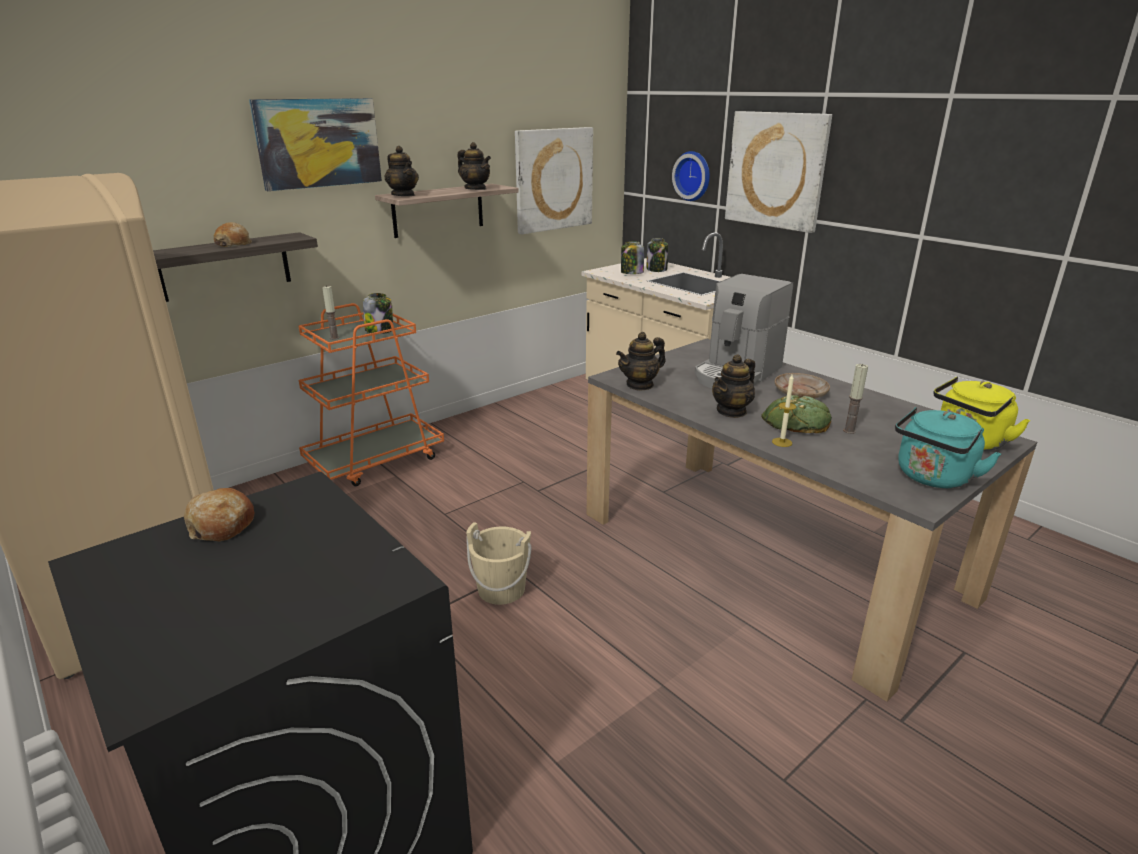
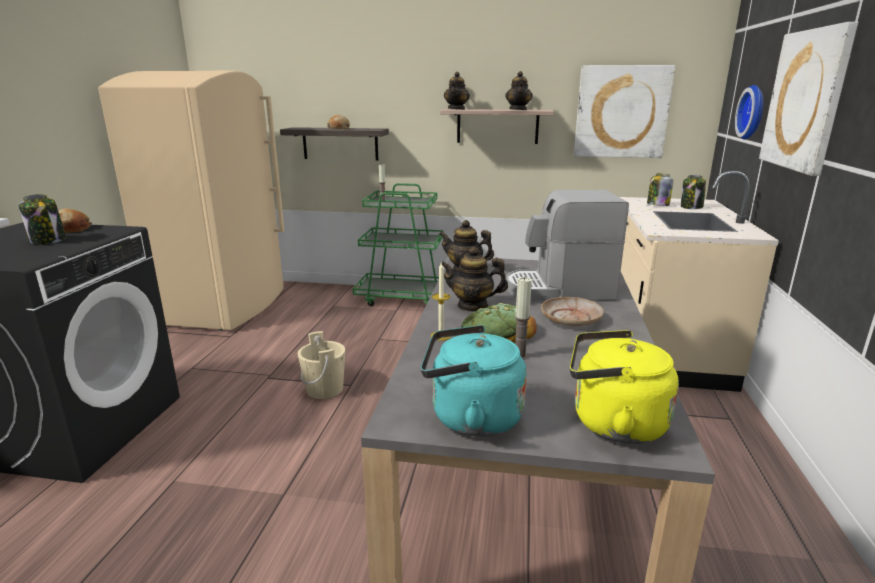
camera: 50 degrees right, 5 degrees down
(318, 143) = (409, 69): picture -> none
(376, 460) = (404, 298): orange cart -> green cart
(380, 330) = (413, 203): jar -> jar (48, 240)

